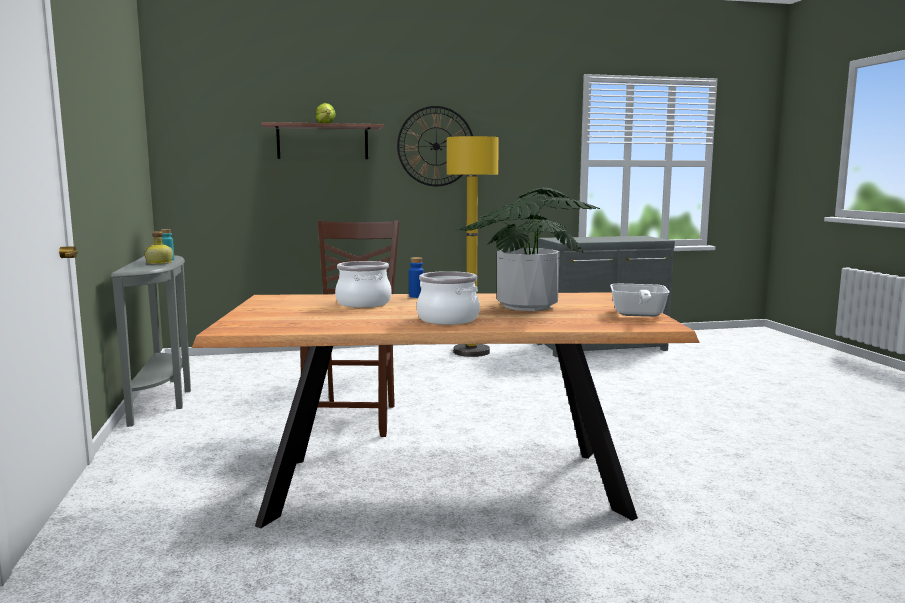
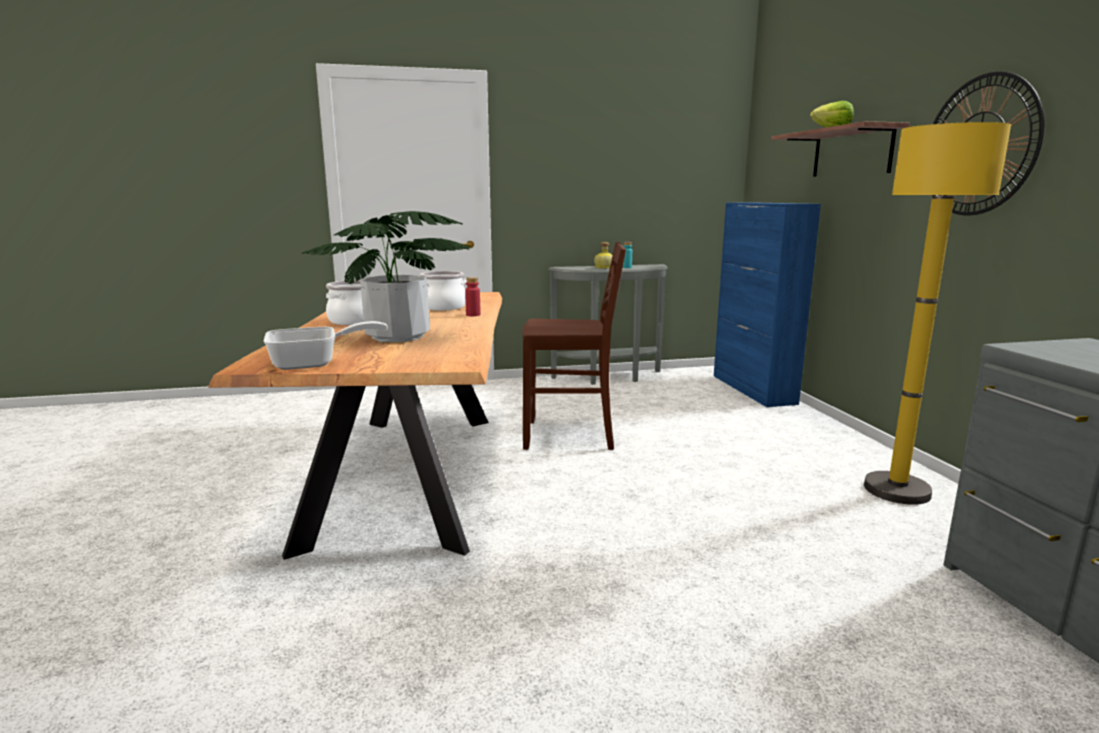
camera: 90 degrees right, 5 degrees up
(257, 358) = (753, 389): none -> blue cabinet
(416, 296) = (473, 315): blue bottle -> red bottle
(637, 315) = (314, 363): frying pan -> frying pan turned 150 degrees clockwise

